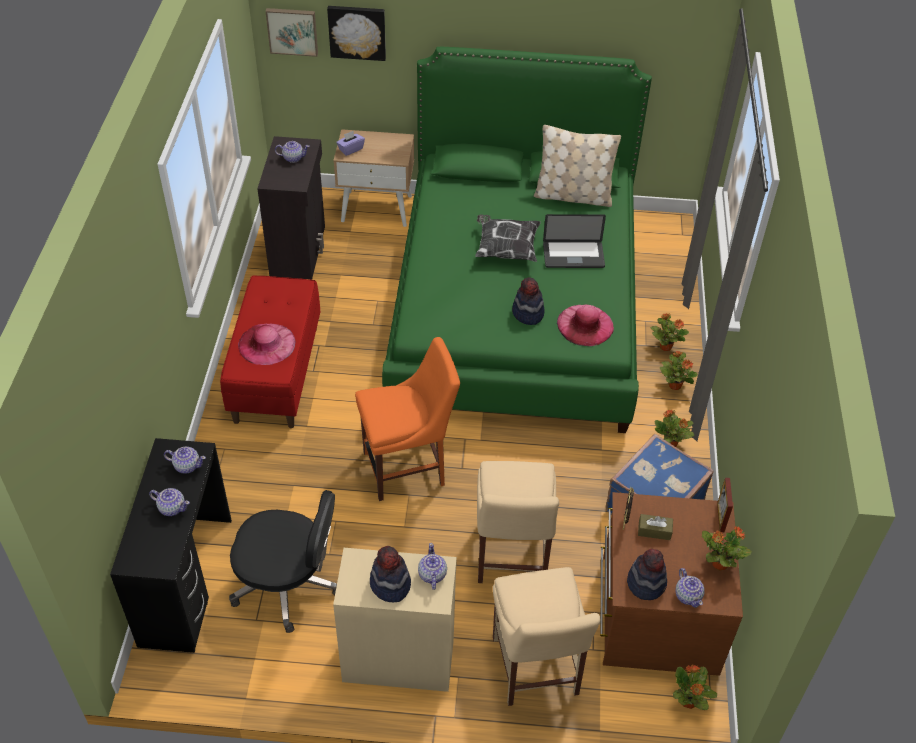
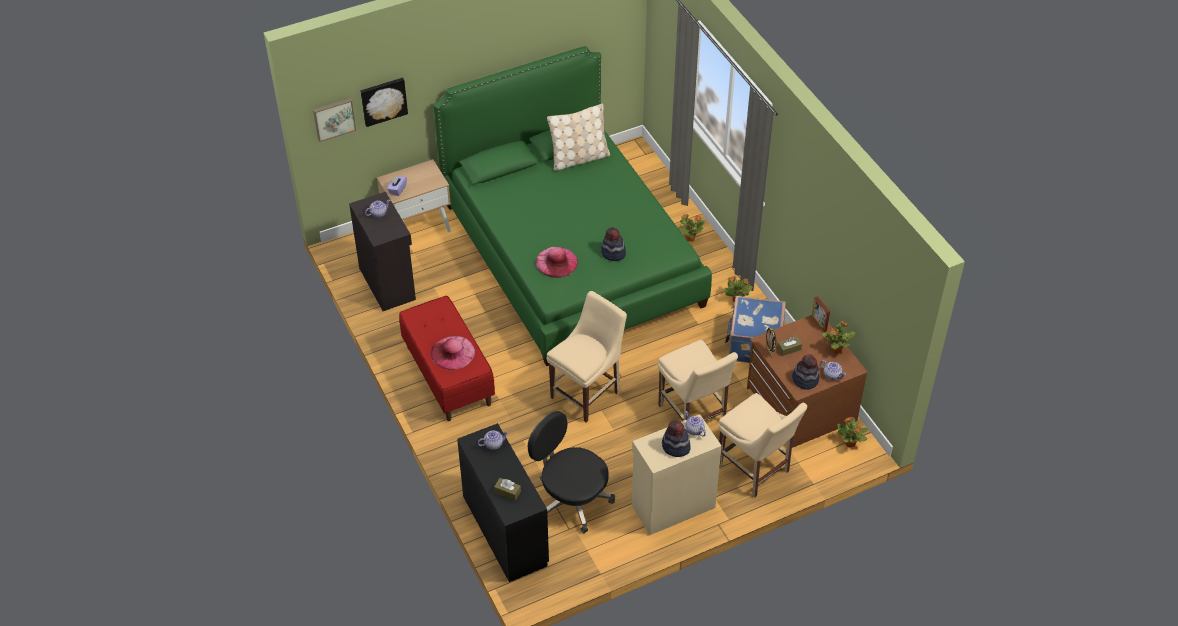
camera: 30 degrees left, 0 degrees up
(150, 533) = (507, 492): none -> brown tissue box
(172, 507) = (507, 472): teapot -> none
(288, 584) = (571, 499): black office chair -> black office chair turned 120 degrees counterclockwise
(408, 468) = (587, 393): orange chair -> beige chair
(506, 249) = (564, 215): pillow -> none
(573, 256) = (612, 201): laptop -> none
(585, 325) = (654, 244): pink hat -> pink hat (556, 262)
(674, 385) = (713, 261): potted plant -> none

